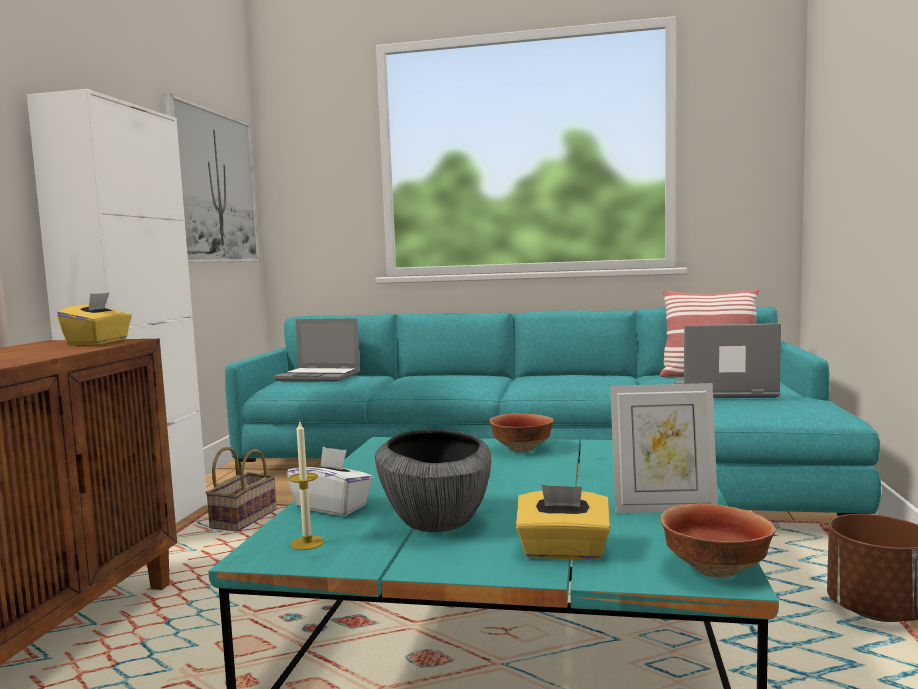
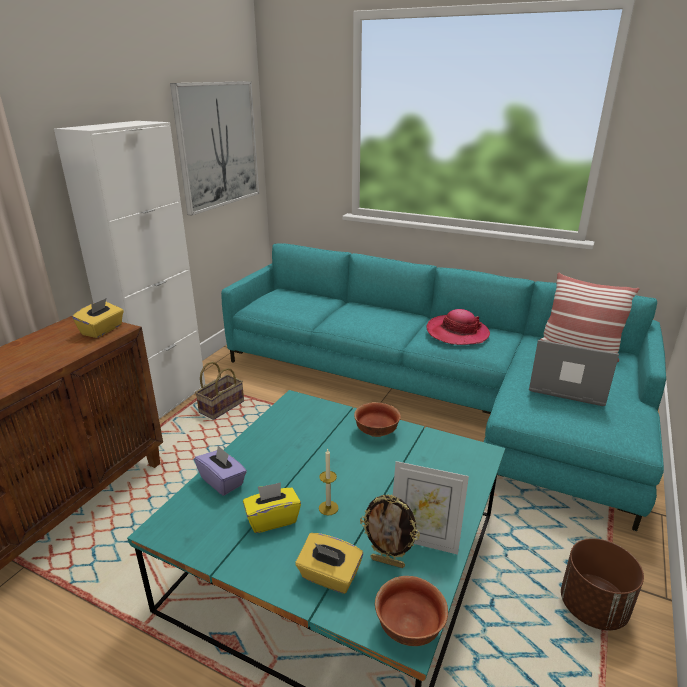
camera: 15 degrees right, 20 degrees up
(307, 543) = (190, 522): candle -> candle (328, 508)
(320, 376) = (289, 298): laptop -> none
(332, 507) = (222, 481): white tissue box -> purple tissue box
(436, 523) = (272, 519): bowl -> yellow tissue box
(561, 376) = (457, 333): none -> hat
(633, 529) = (388, 562): none -> picture frame

